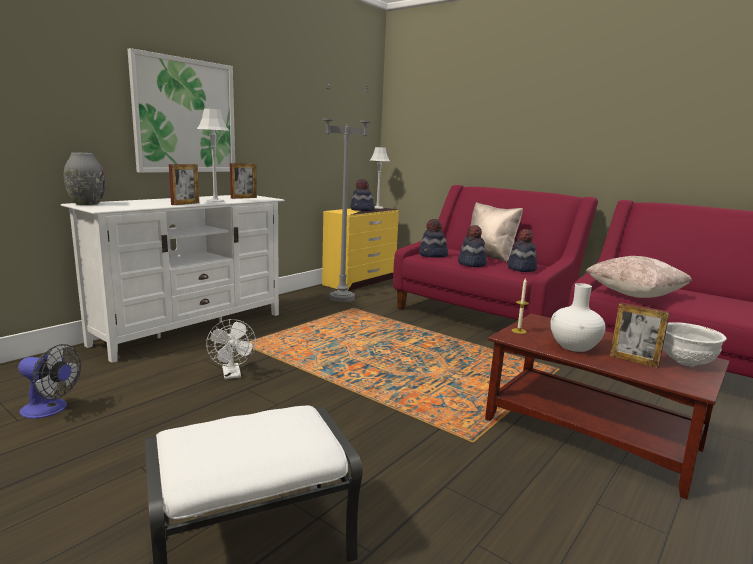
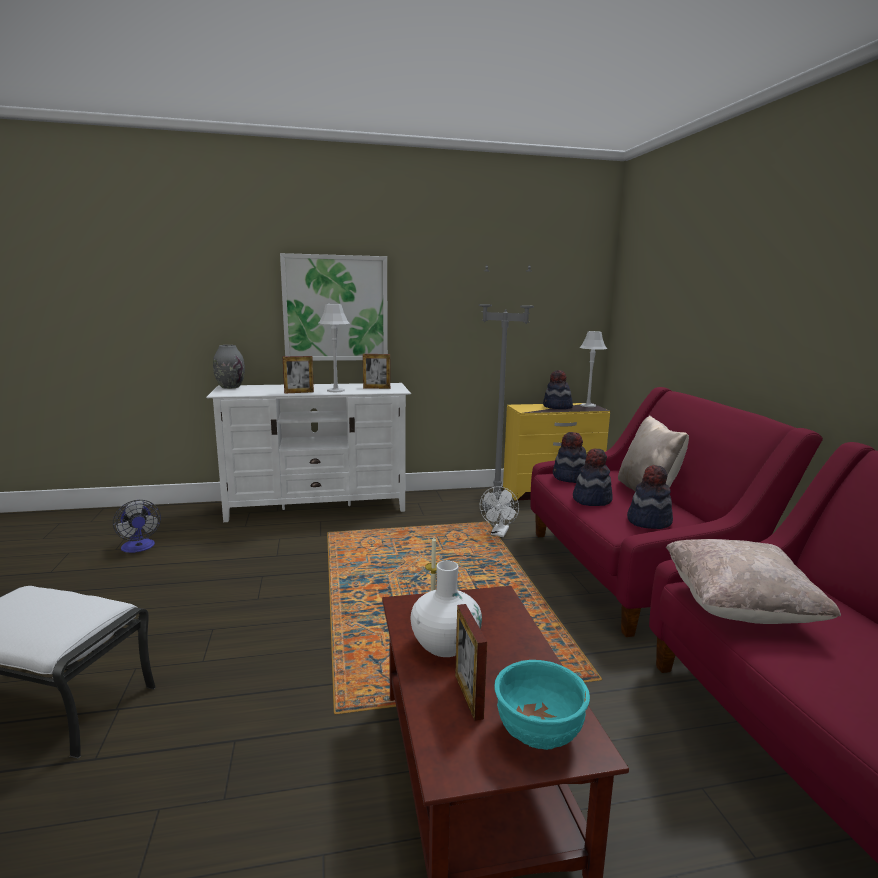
camera: 40 degrees right, 0 degrees up
(232, 375) = (273, 559): white fan -> white fan (499, 534)
(685, 362) = (537, 734): white bowl -> turquoise bowl

